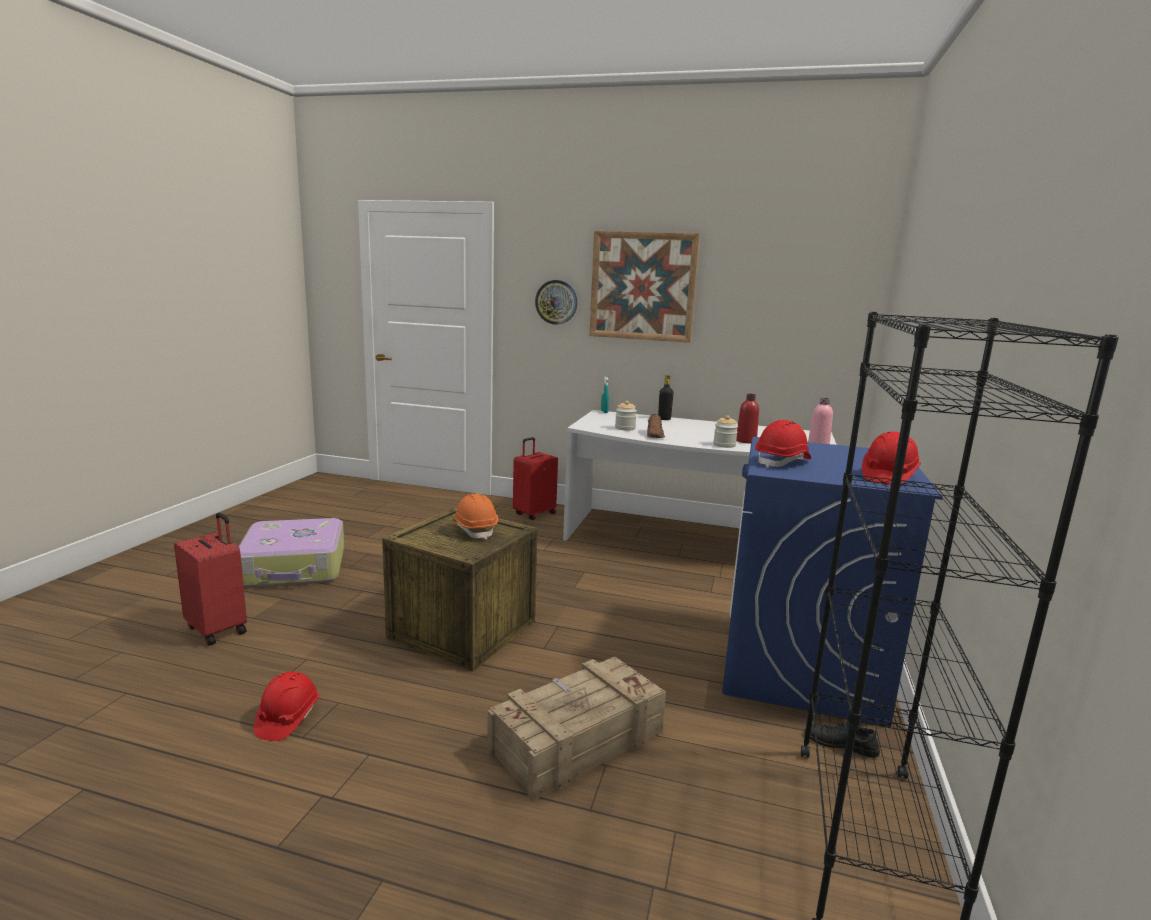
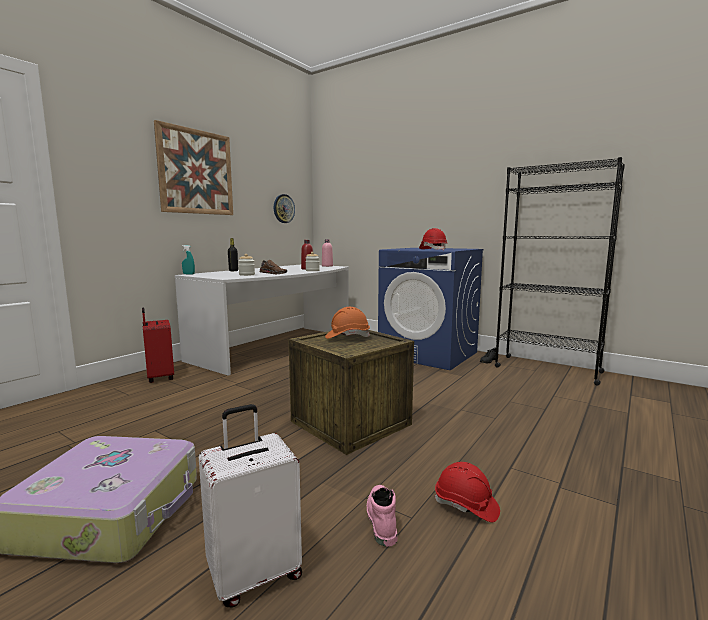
camera: 70 degrees left, 5 degrees down
(218, 629) = (255, 574): red suitcase -> white suitcase
(271, 671) = (380, 519): none -> pink boot
(556, 302) = (126, 181): wall clock -> wall clock (283, 208)
(575, 742) = (491, 405): crate -> none
(887, 477) = (457, 248): red hard hat -> none

